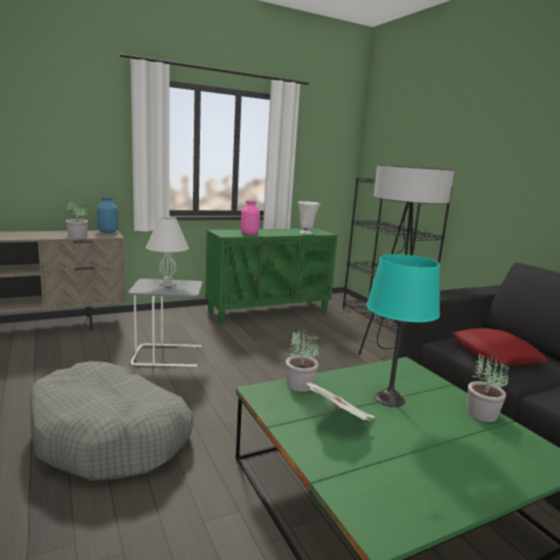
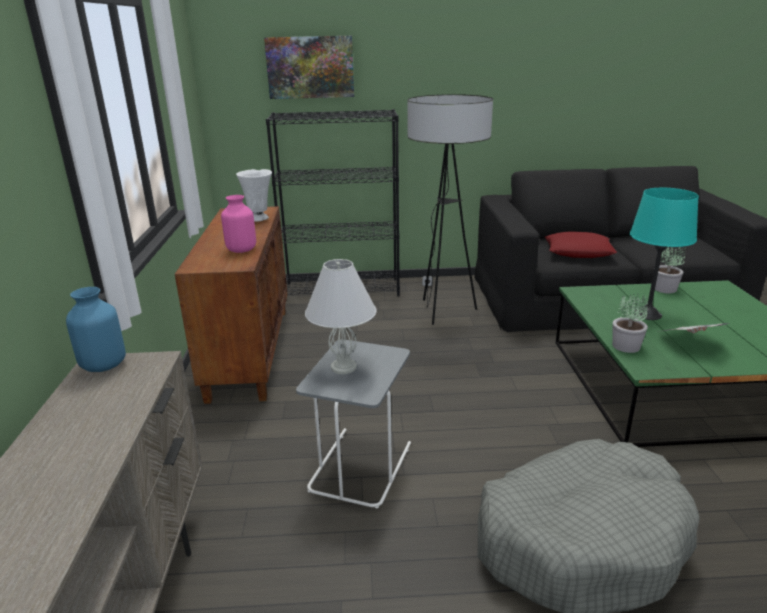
camera: 65 degrees left, 10 degrees up
(77, 236) = (132, 401): potted plant -> none
(269, 311) = (249, 351): green cabinet -> brown cabinet
(411, 149) = (310, 67): none -> picture

